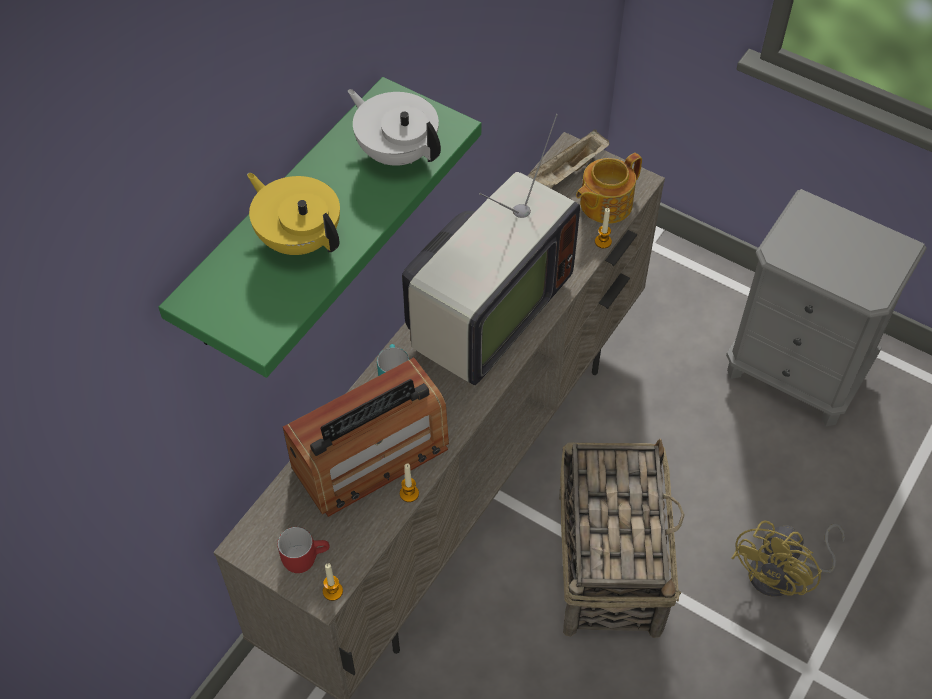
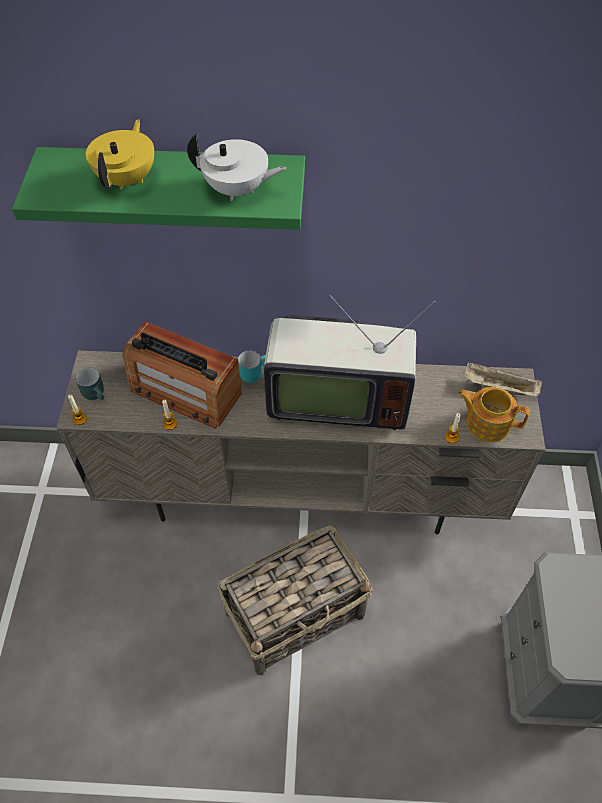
camera: 60 degrees right, 0 degrees up
(304, 556) = (96, 393): red mug -> turquoise mug
(397, 152) = (237, 190): white teapot -> white teapot turned 90 degrees clockwise
(782, 575) = (357, 742): yellow fan -> none

